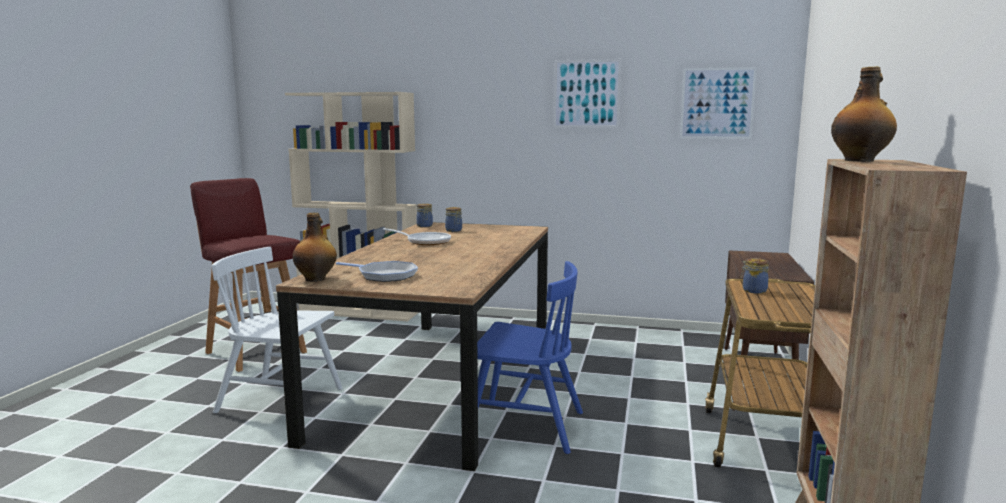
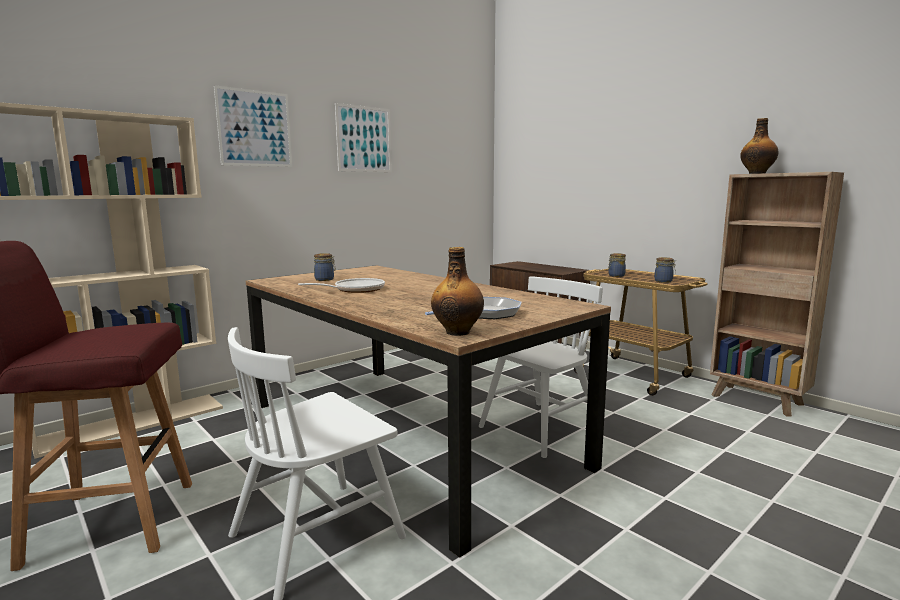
camera: 55 degrees left, 0 degrees up
(424, 226) = (275, 282): jar -> jar (664, 281)
(525, 426) = (540, 428): blue chair -> white chair
(717, 103) = (452, 153): picture -> picture (255, 128)

